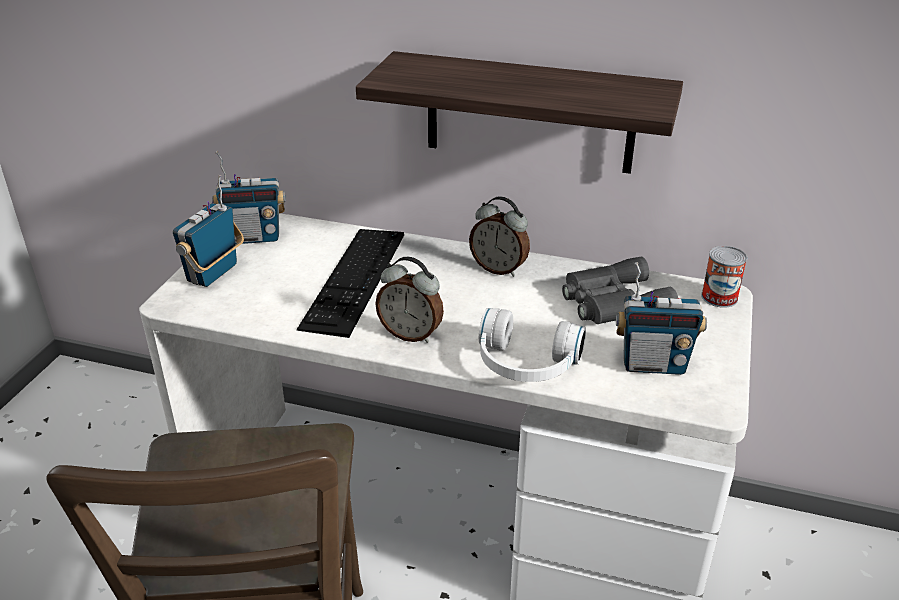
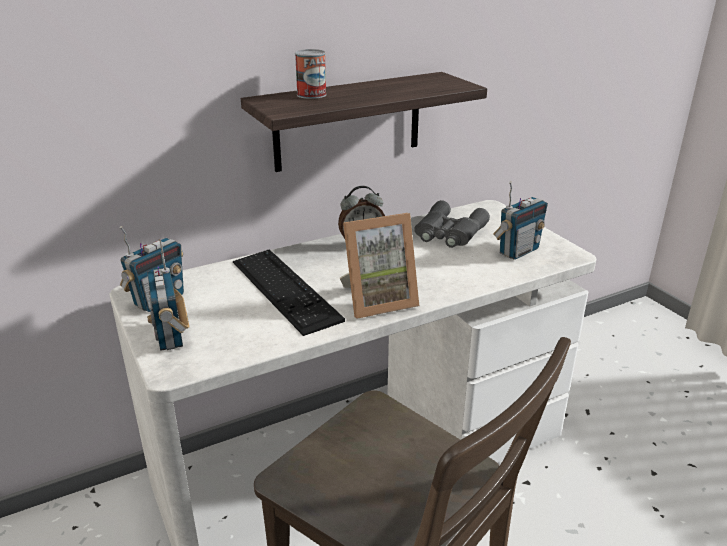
camera: 45 degrees left, 5 degrees down
(411, 334) = (377, 300): alarm clock -> picture frame
(525, 365) = (465, 282): white headphones -> none
(719, 297) = (489, 208): can -> can (311, 94)

